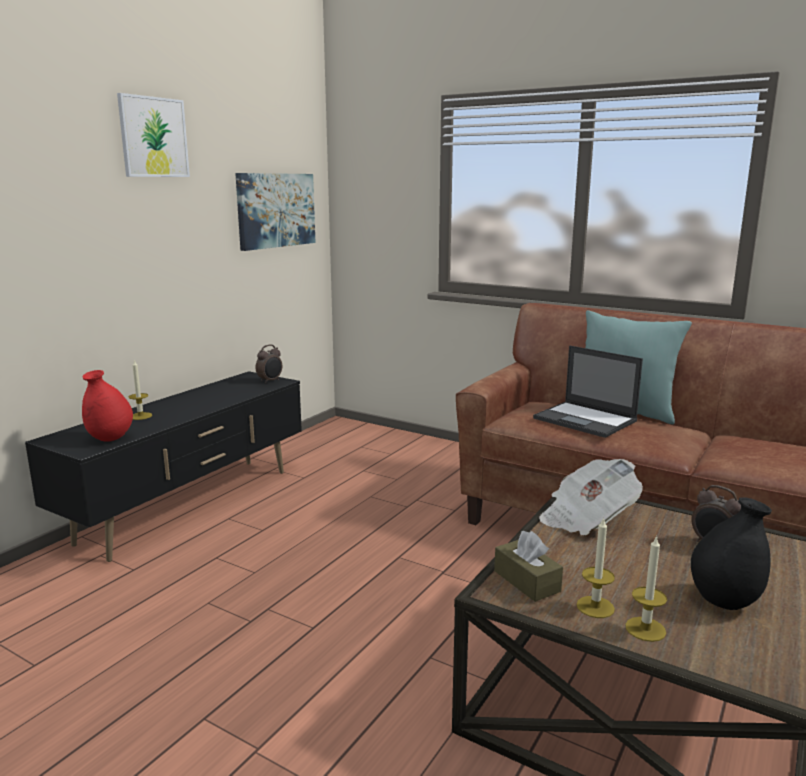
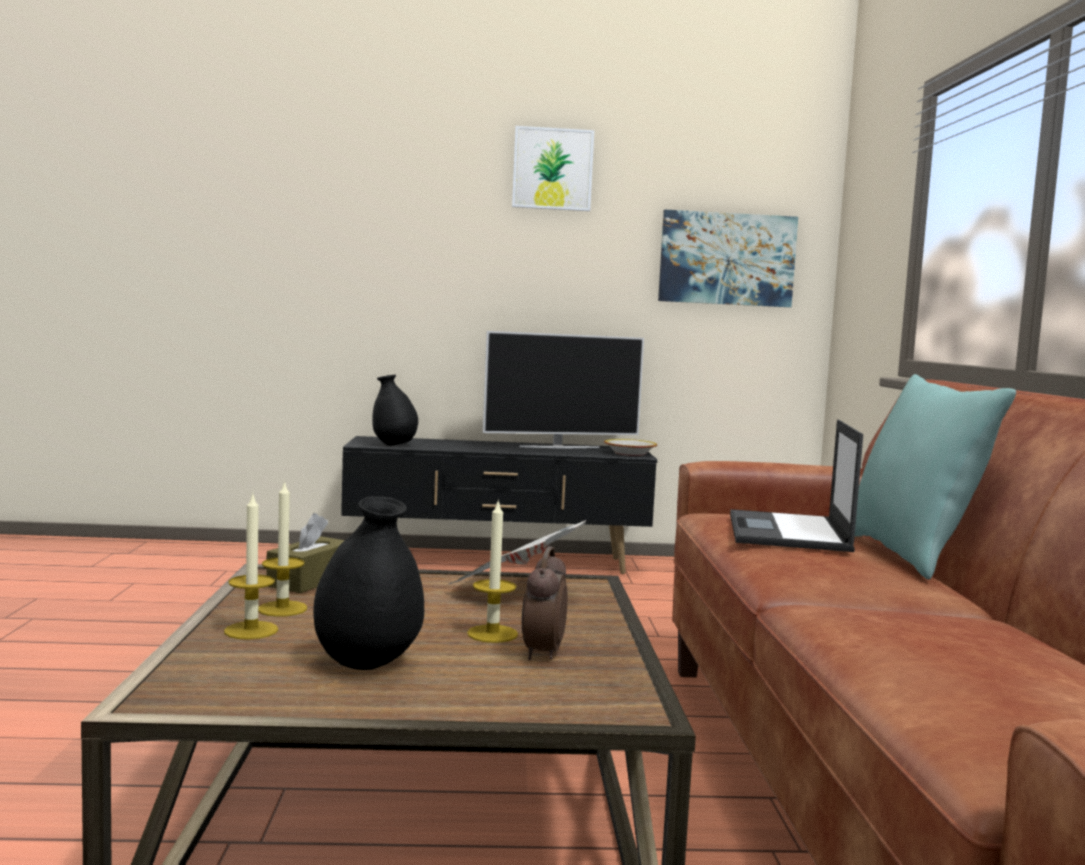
camera: 55 degrees right, 10 degrees down
(110, 439) = (394, 445): red vase -> black vase
(140, 416) = (457, 443): candle -> candle (492, 634)
(213, 391) = (559, 447): none -> television
(270, 381) = (630, 453): alarm clock -> bowl

